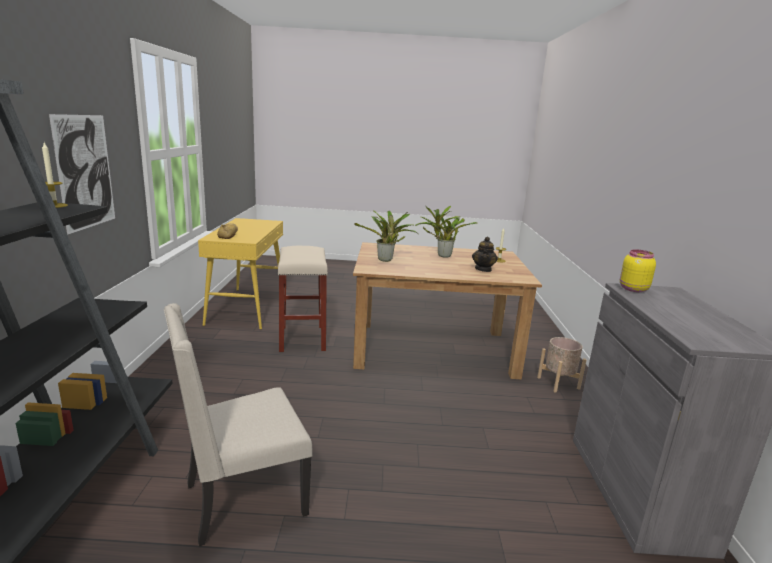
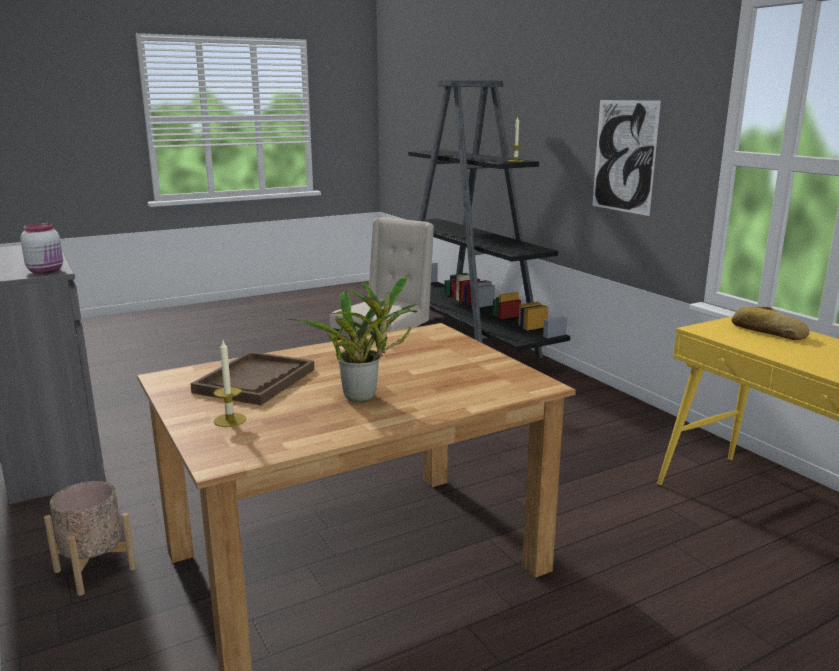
camera: 150 degrees right, 0 degrees up
(302, 338) = (579, 494): beige stool -> none
(386, 260) = (440, 353): potted plant -> none
(483, 269) = (255, 381): teapot -> brown tray
(632, 289) = (46, 271): yellow jar -> white jar

